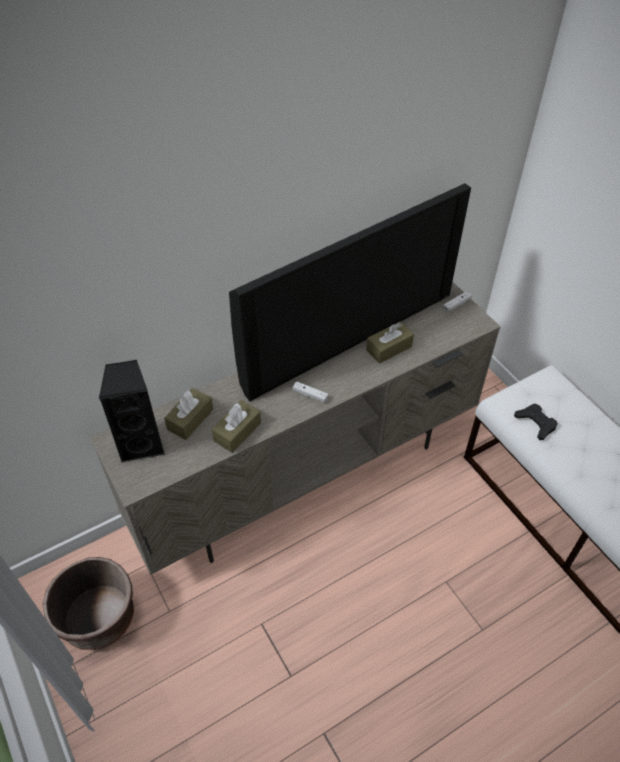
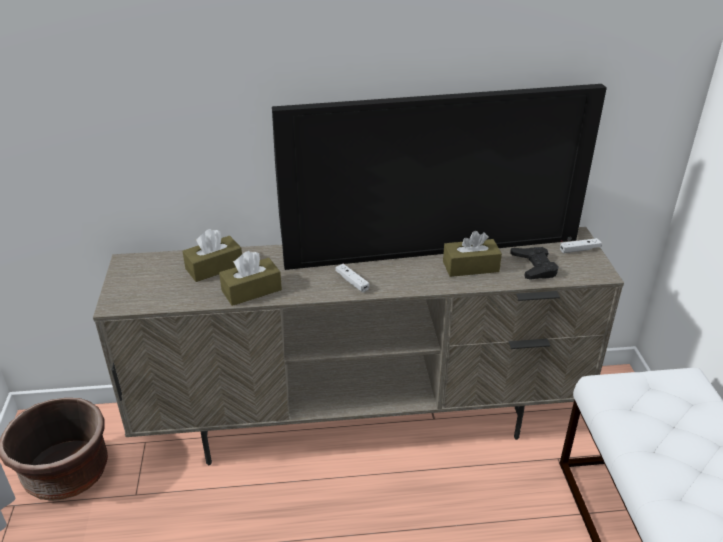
camera: 25 degrees right, 15 degrees down
(142, 443) = (153, 272): black speaker -> none
(535, 423) = (642, 419): black game controller -> black game controller (534, 267)

